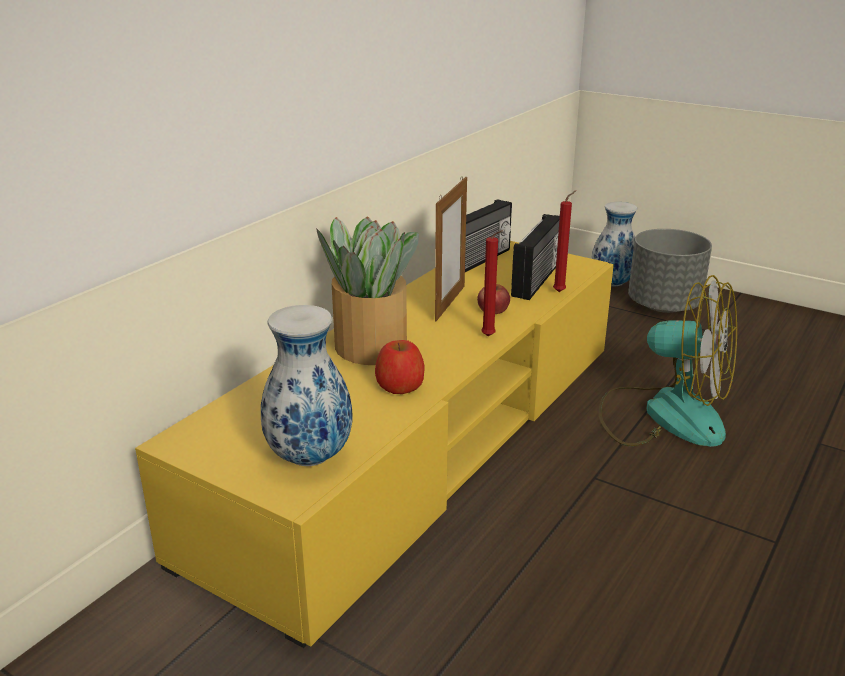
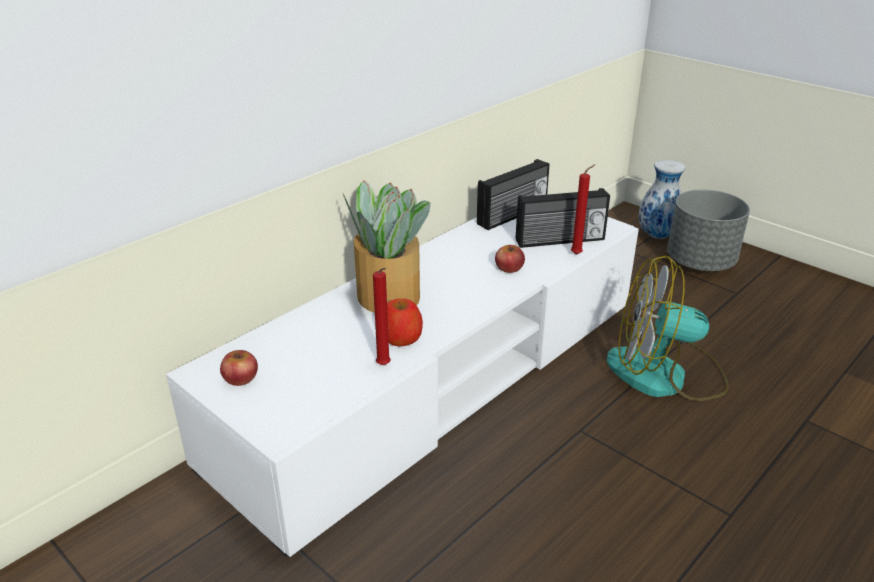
camera: 10 degrees right, 5 degrees up
(228, 442) = (241, 378): none -> apple
(310, 458) = (302, 401): vase -> none
(422, 443) = (437, 379): yellow tv stand -> white tv stand
(450, 303) = (473, 257): picture frame -> none
(490, 337) = (496, 296): red candle -> red candle (384, 366)
(537, 280) = (560, 240): radio -> radio turned 45 degrees clockwise
(664, 414) = (665, 375): fan -> fan turned 150 degrees clockwise

